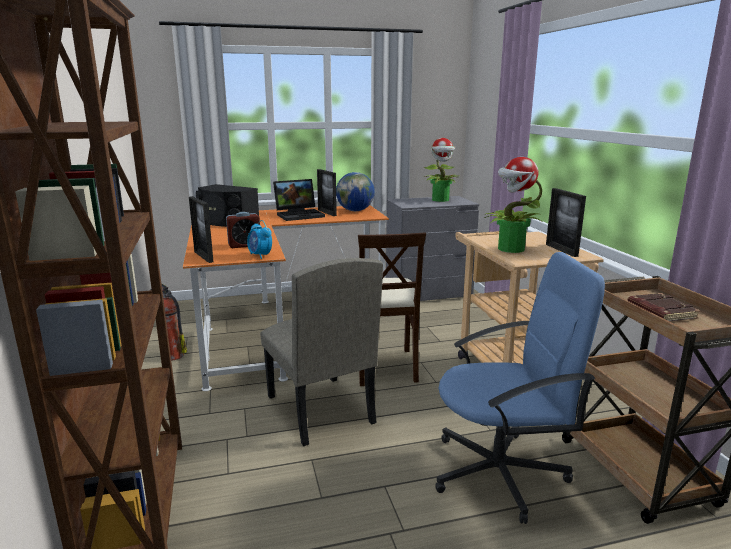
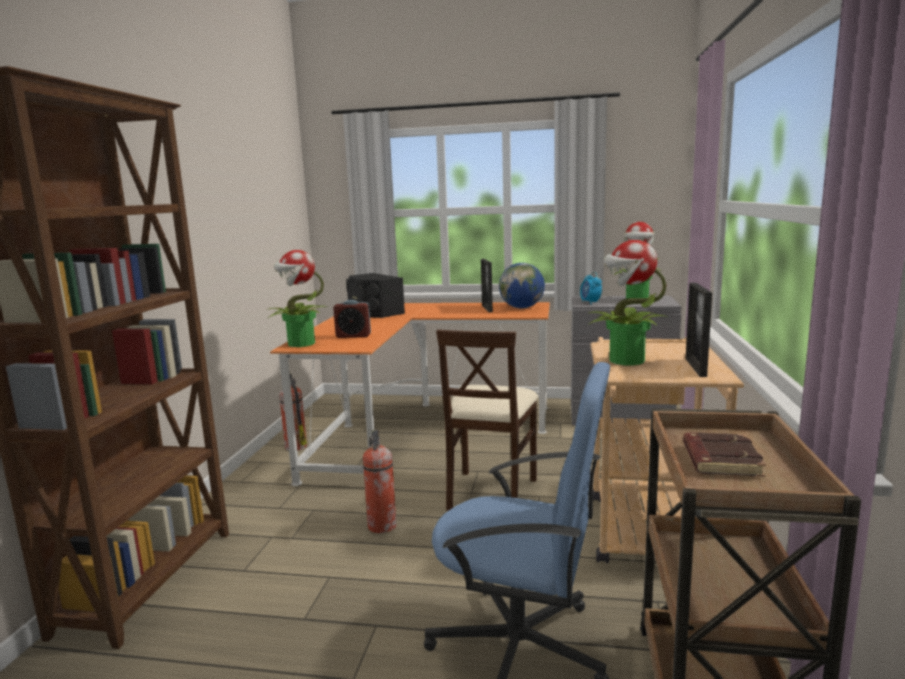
camera: 25 degrees right, 5 degrees down
(203, 257) = (300, 344): picture frame -> potted plant
(260, 255) = (351, 347): alarm clock -> alarm clock (590, 302)
(300, 215) = (455, 309): laptop -> none
(319, 409) = (382, 526): beige chair -> fire extinguisher

